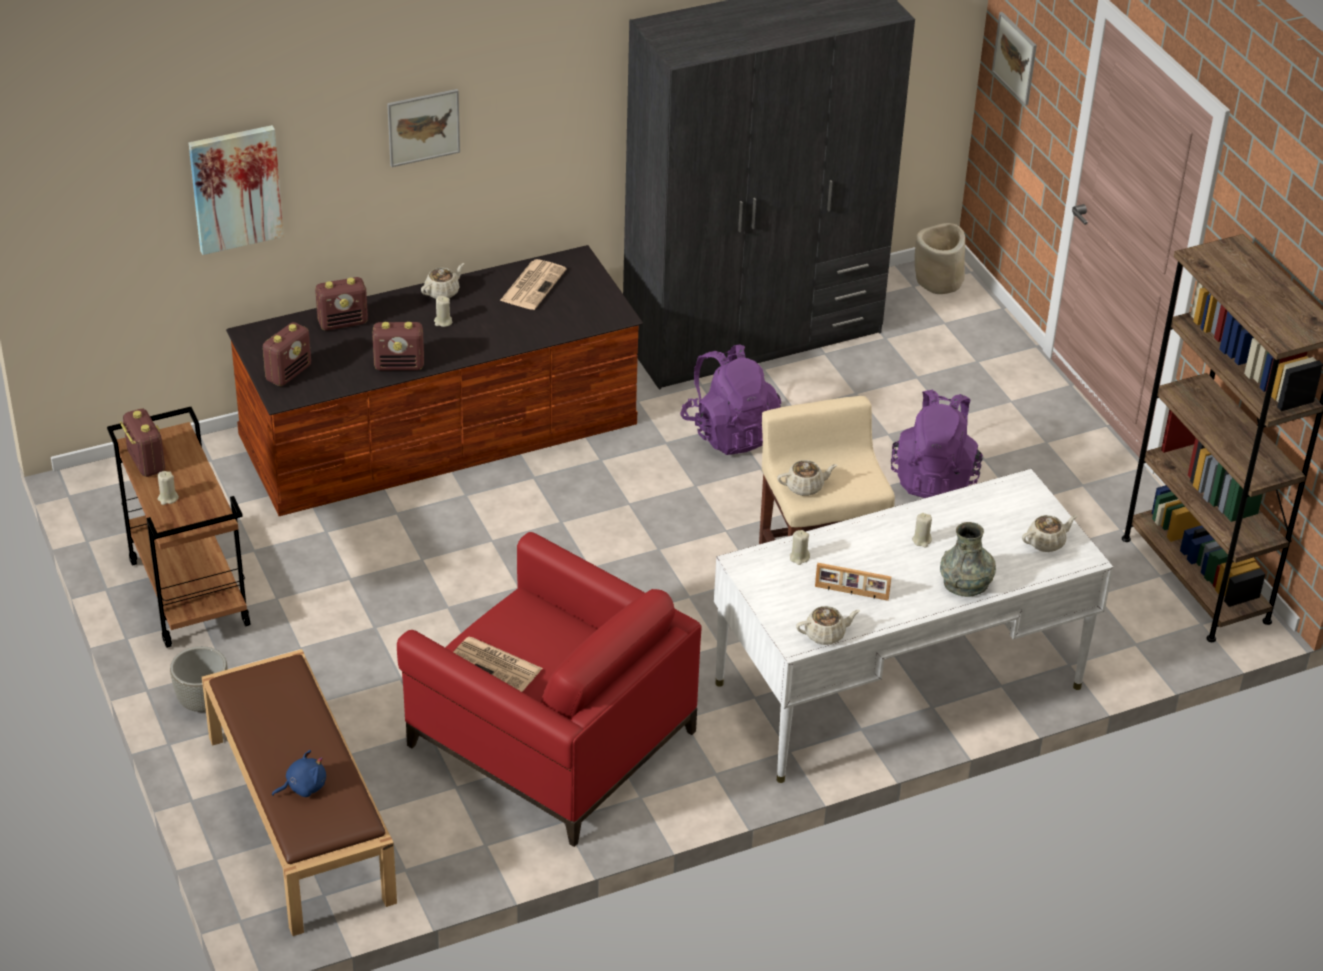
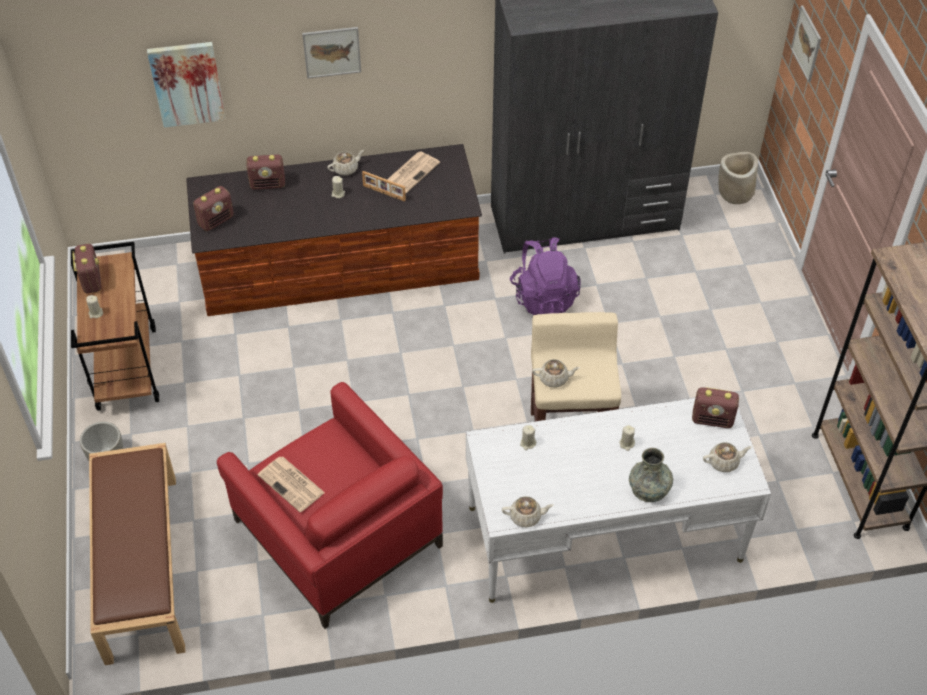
camera: 15 degrees right, 10 degrees up
(303, 786) = (124, 562): blue plush toy -> none
(399, 365) = (295, 226): radio -> radio (712, 420)
(851, 593) = (557, 482): picture frame -> picture frame (384, 193)
(934, 478) = (683, 359): purple backpack -> none

